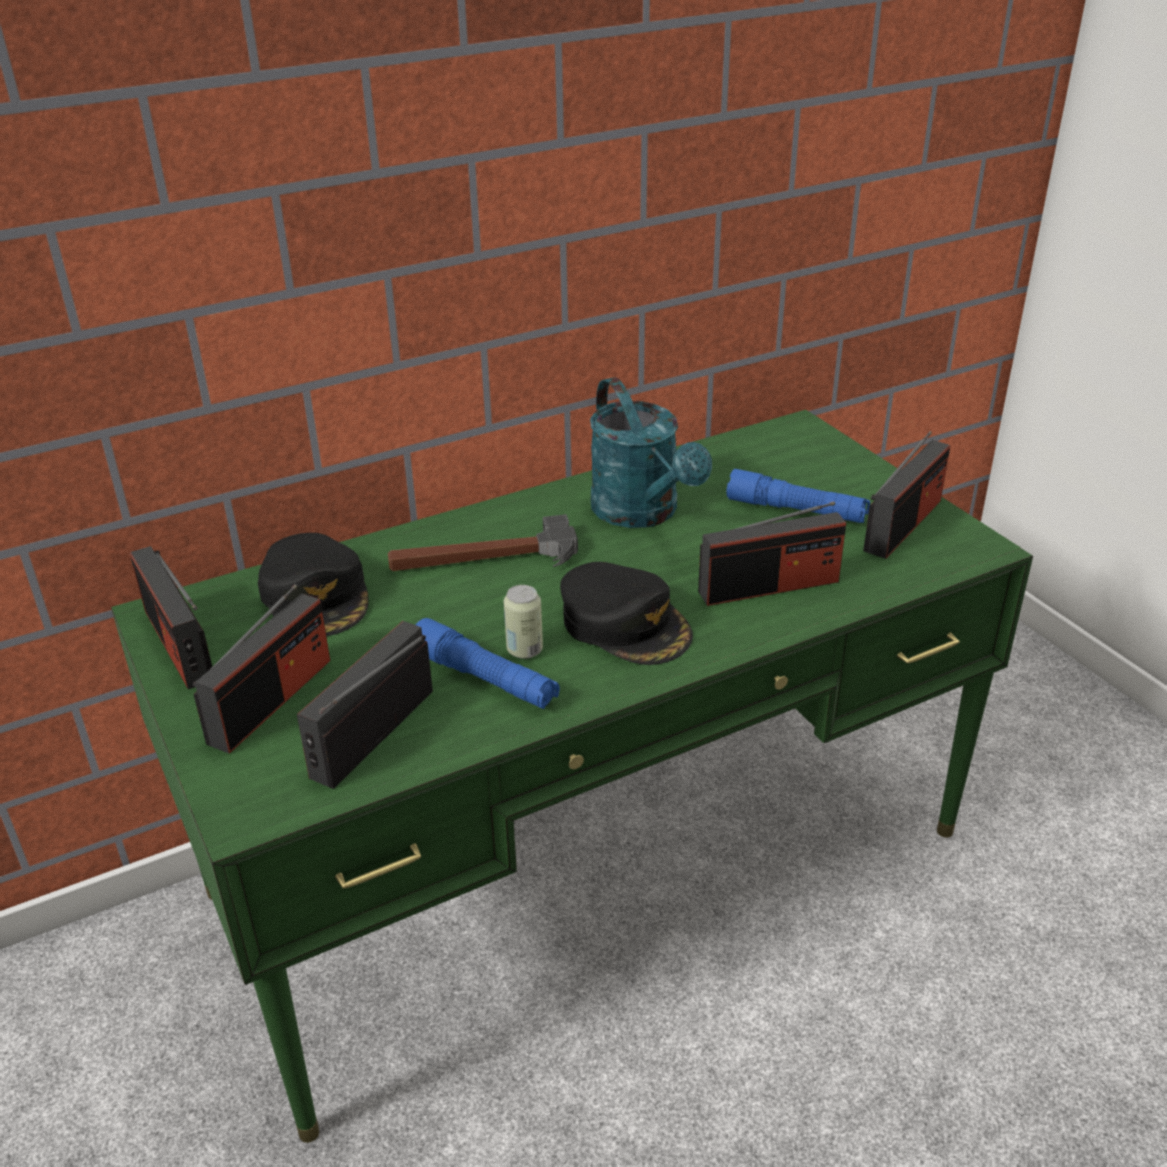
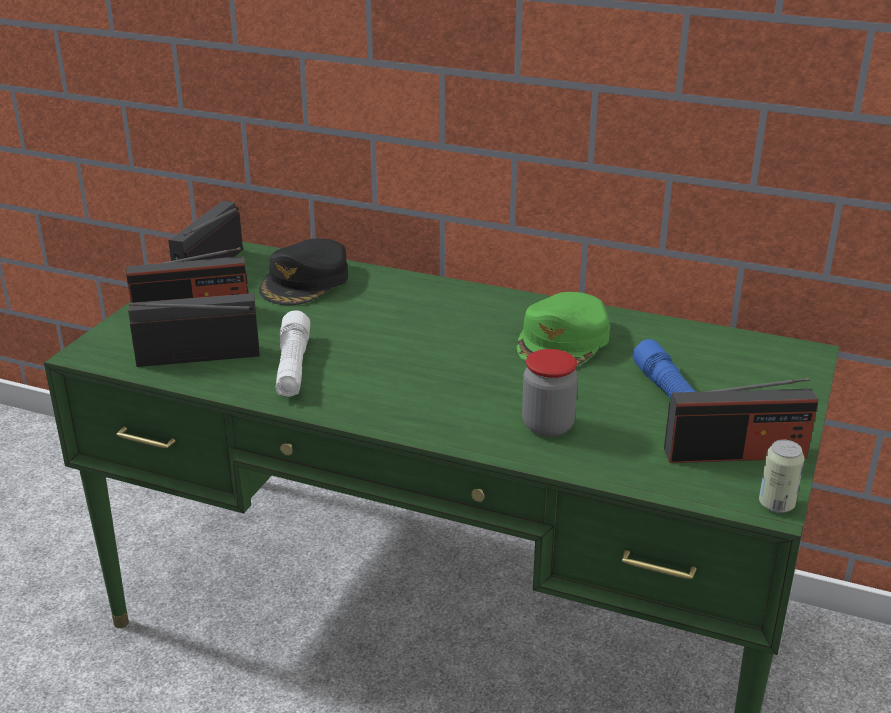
camera: 50 degrees right, 5 degrees down
(484, 558) = (420, 312): hammer -> none
(484, 679) = (293, 367): blue flashlight -> white flashlight
(524, 650) = (340, 367): can -> can (776, 504)
(625, 624) = (418, 389): black cap -> none
(643, 513) = (563, 341): turquoise watering can -> green cap
(769, 586) = (547, 426): radio -> jar

